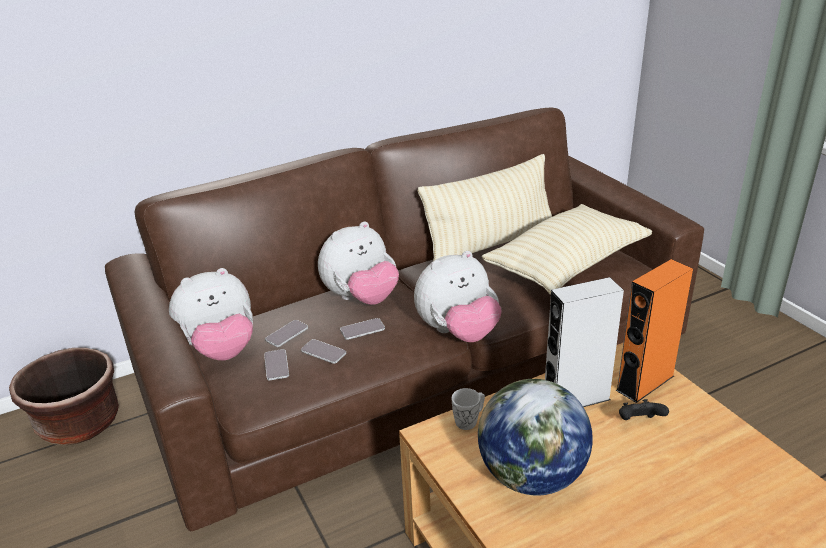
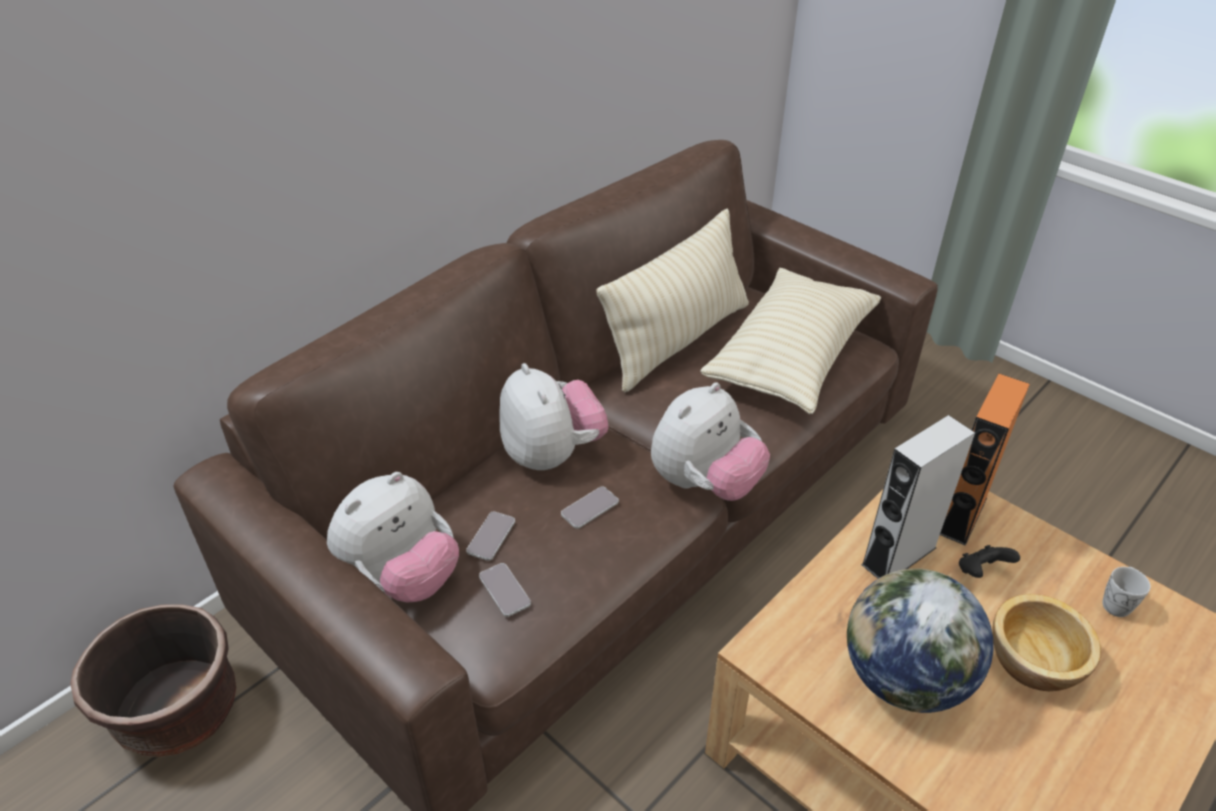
camera: 20 degrees left, 10 degrees up
(323, 352) = (557, 555): phone -> none
(361, 298) = (552, 454): plush toy -> plush toy turned 60 degrees counterclockwise
(469, 420) = (794, 617): white mug -> white mug (1117, 602)
(650, 490) = (1035, 662): none -> bowl

